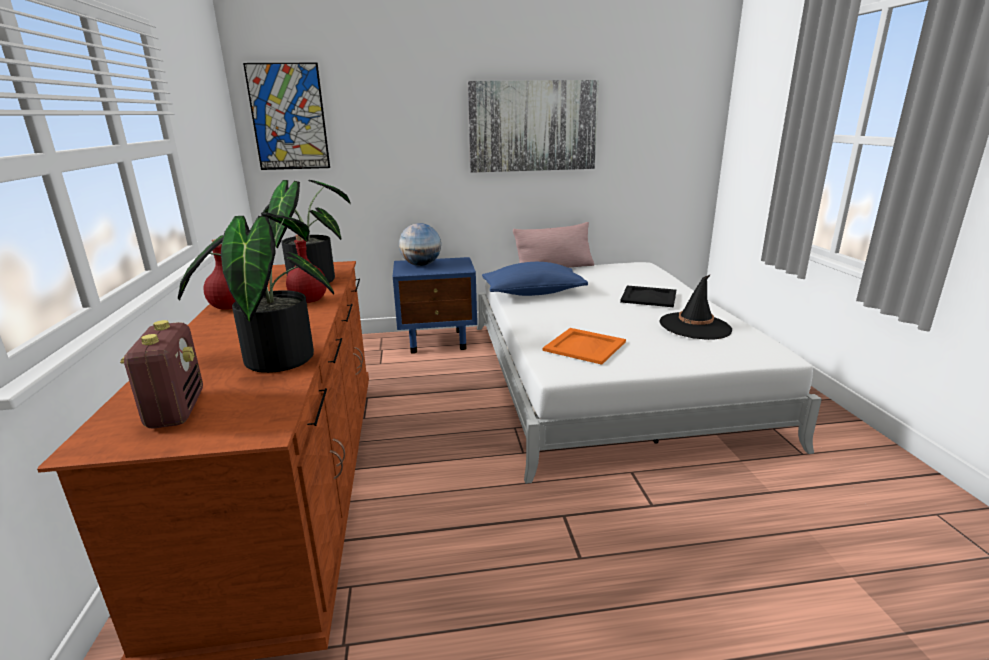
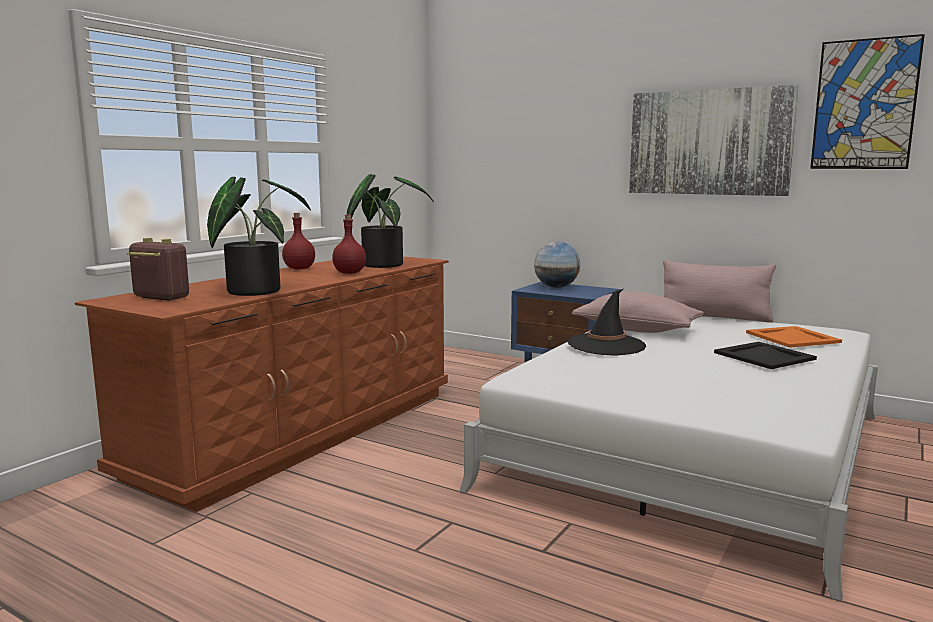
camera: 40 degrees right, 10 degrees down
(176, 409) = (160, 297): radio -> radio turned 90 degrees counterclockwise
(288, 117) = (469, 133): picture -> picture (864, 104)
(533, 293) = (636, 330): blue pillow -> pink pillow
(585, 346) = (582, 372): orange tray -> orange tray (792, 338)
(695, 326) = (754, 388): black hat -> black hat (606, 345)

